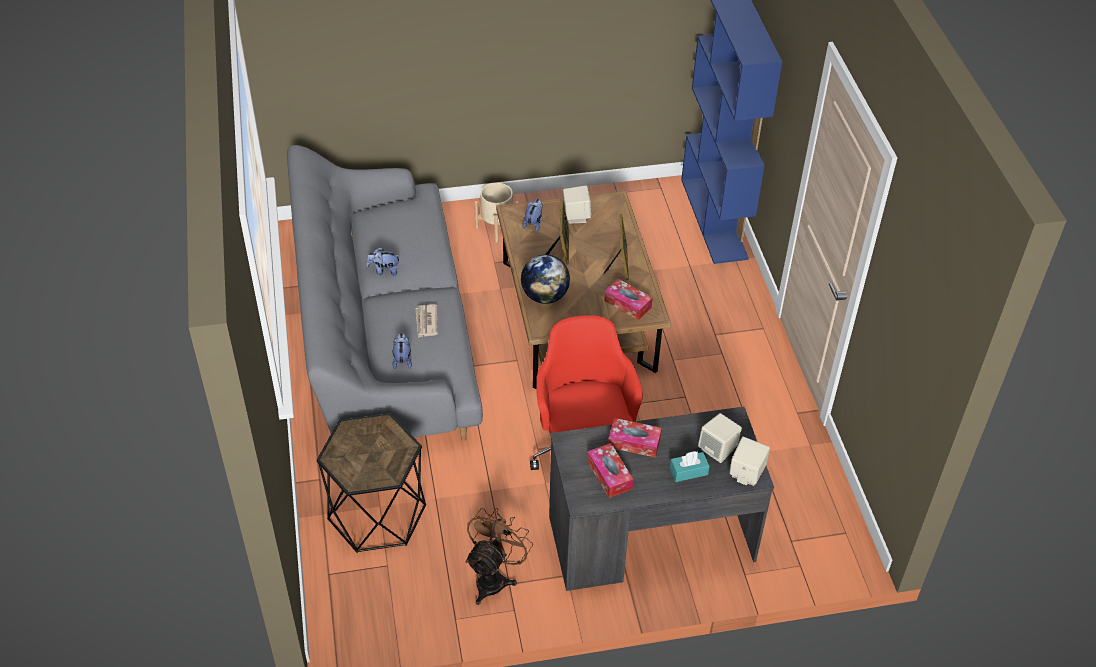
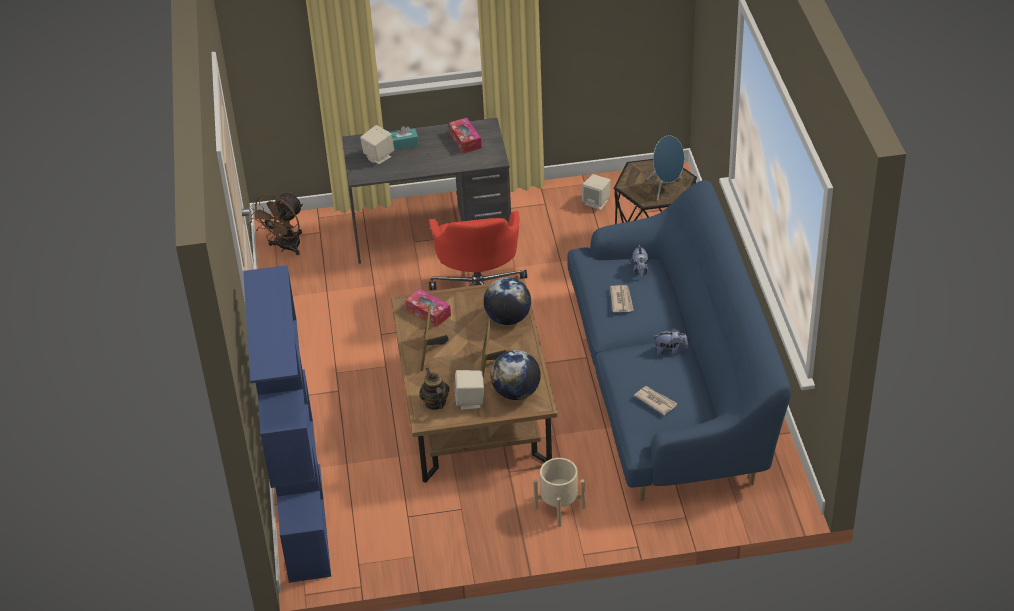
camera: 175 degrees left, 5 degrees down
(357, 442) = (666, 188): none -> blue speaker
(386, 335) = (669, 385): grey sofa -> blue sofa
(405, 221) = (655, 401): none -> newspaper
(494, 578) = (556, 207): brown fan -> brown fan (285, 248)
(534, 223) = (516, 392): plush toy -> globe
(608, 215) = (435, 403): none -> teapot
(634, 442) = (443, 160): tissue box -> none
(746, 474) = (360, 143): beige speaker -> beige speaker (596, 202)

